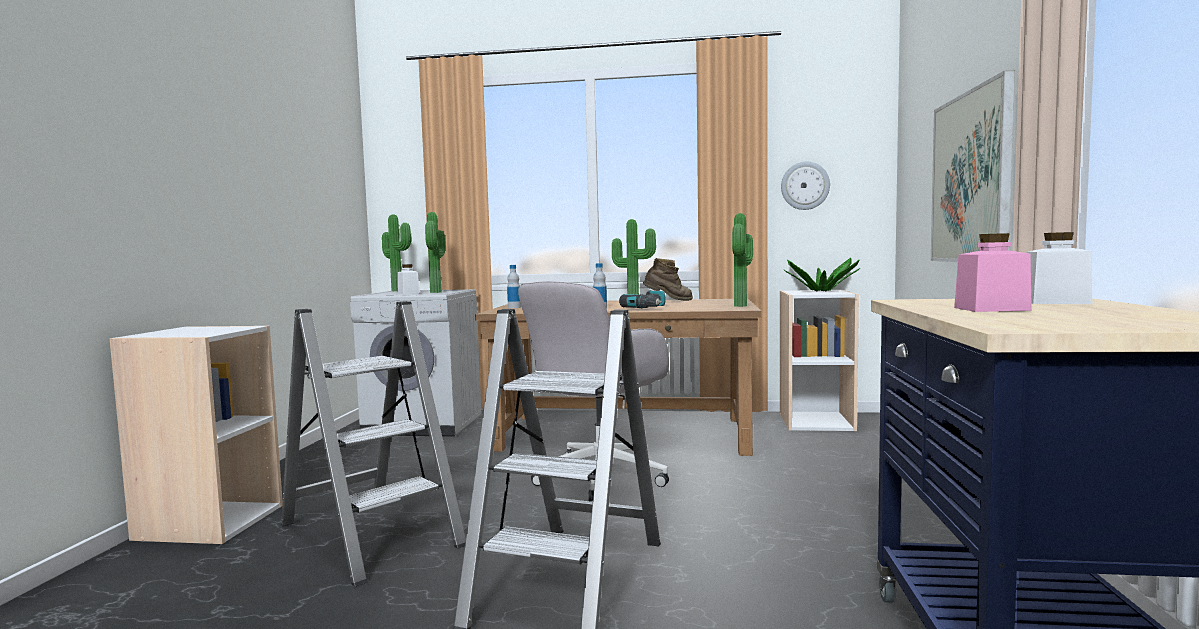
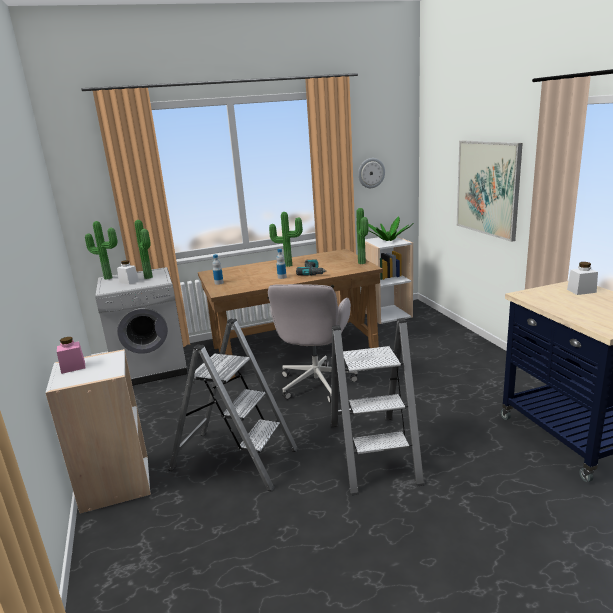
camera: 25 degrees left, 15 degrees up
(668, 301) = (305, 259): brown boot -> none
(991, 309) = (573, 305): pink jar -> pink jar (73, 367)

